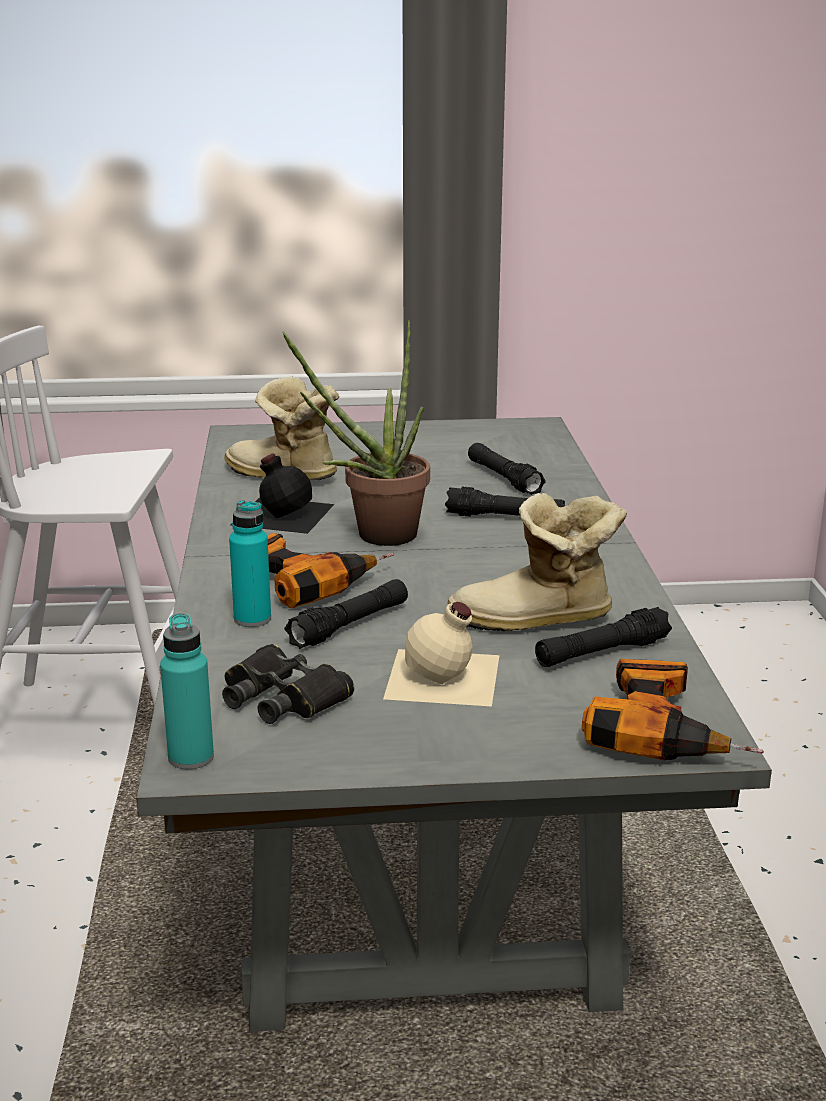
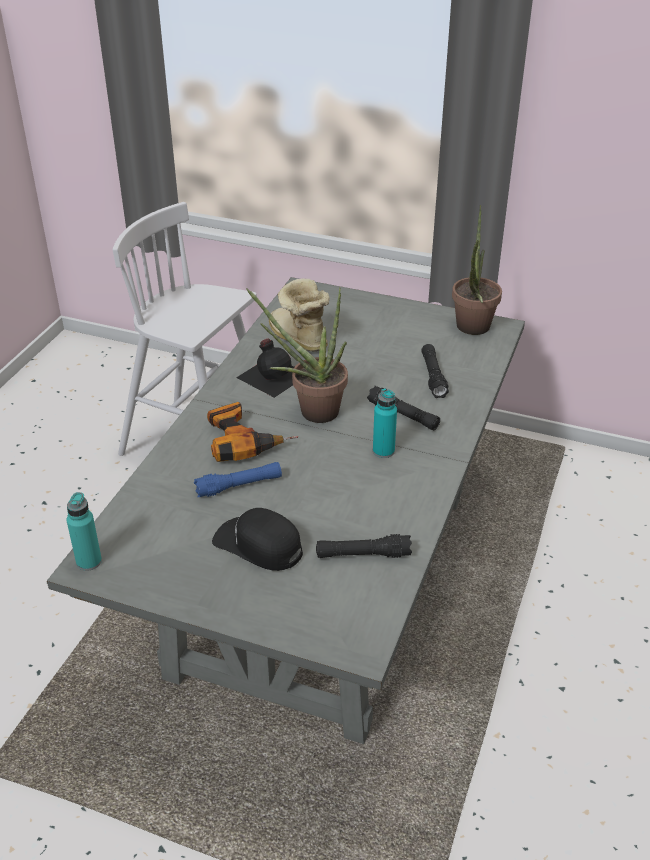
camera: 25 degrees right, 15 degrees up
(252, 619) = (191, 464): turquoise bottle -> turquoise bottle (383, 451)
(283, 697) = (163, 532): black binoculars -> none
(349, 626) = (239, 486): black flashlight -> blue flashlight
(444, 677) = (258, 545): beige bottle -> black cap
(506, 433) = (472, 330): none -> potted plant
(536, 621) = (347, 516): boot -> none
(664, 729) = (346, 629): power drill -> none

